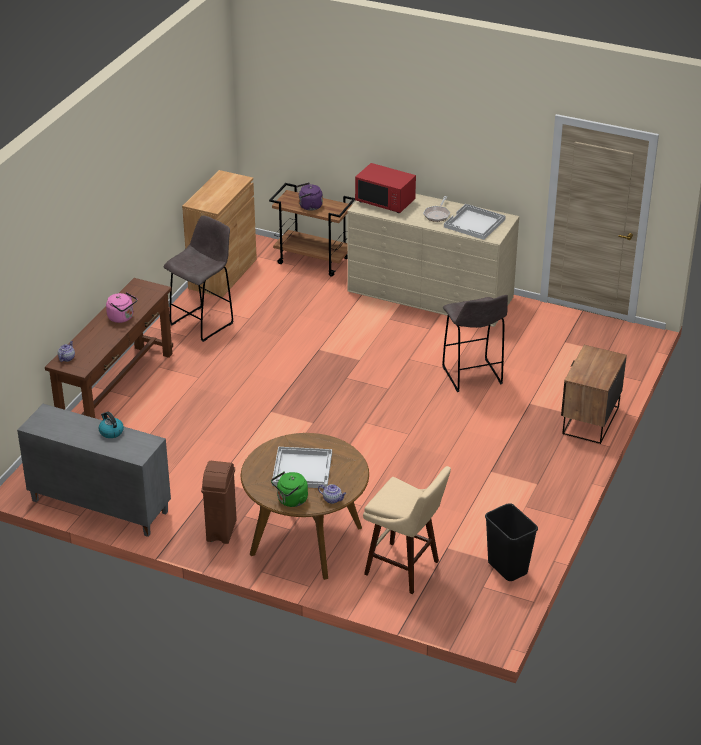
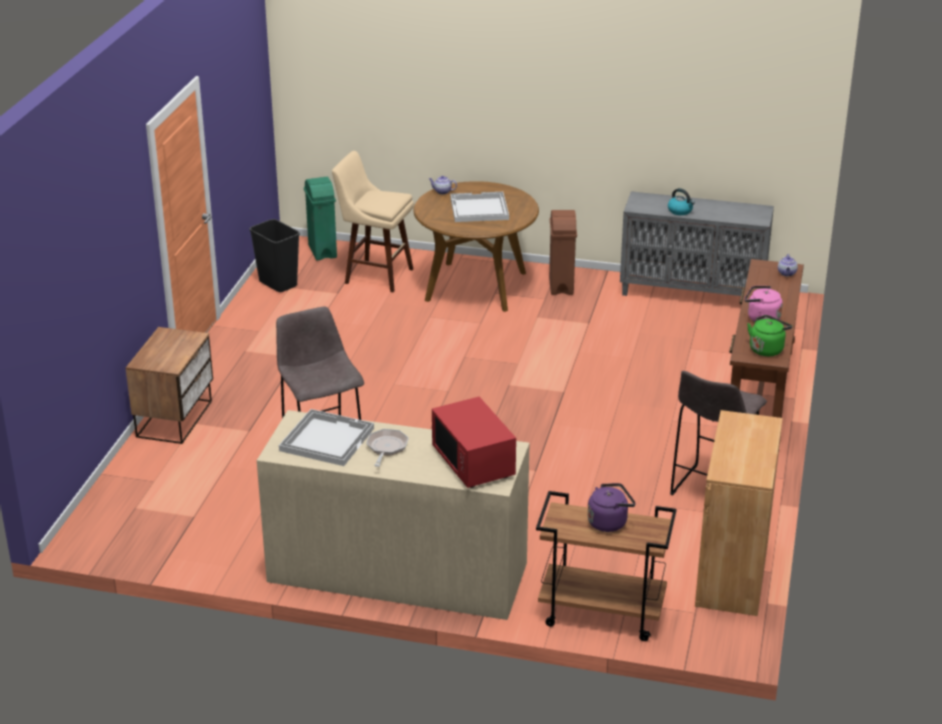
camera: 170 degrees right, 5 degrees down
(291, 500) = (480, 188): green kettle -> green kettle (767, 349)
(385, 201) = (474, 463): red microwave -> red microwave turned 135 degrees counterclockwise
(458, 614) = (322, 252): none -> green trash can

